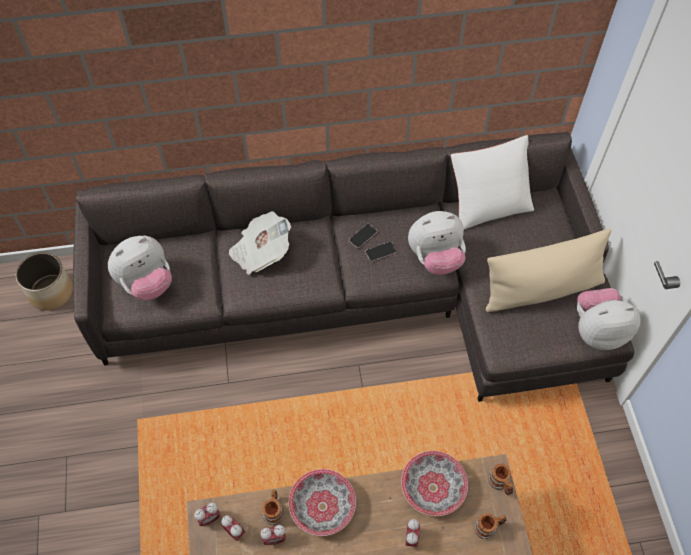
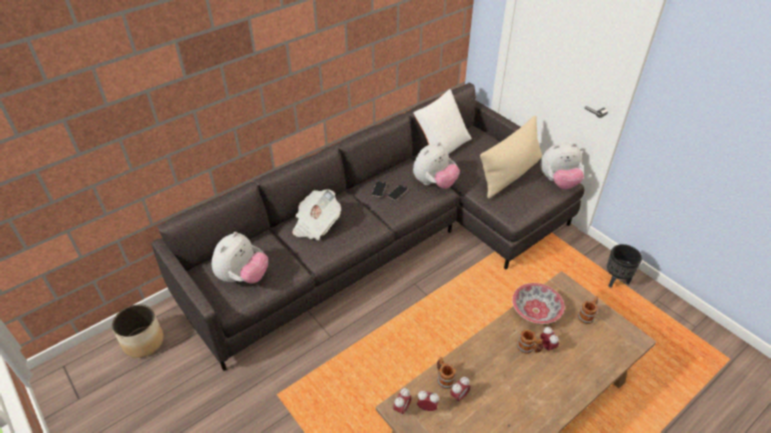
camera: 30 degrees left, 15 degrees down
(322, 507) = (475, 359): bowl -> none
(500, 484) = (573, 288): mug -> mug (528, 348)
(598, 331) = (558, 182): plush toy -> plush toy turned 150 degrees counterclockwise
(607, 489) = (616, 281): none -> black planter

